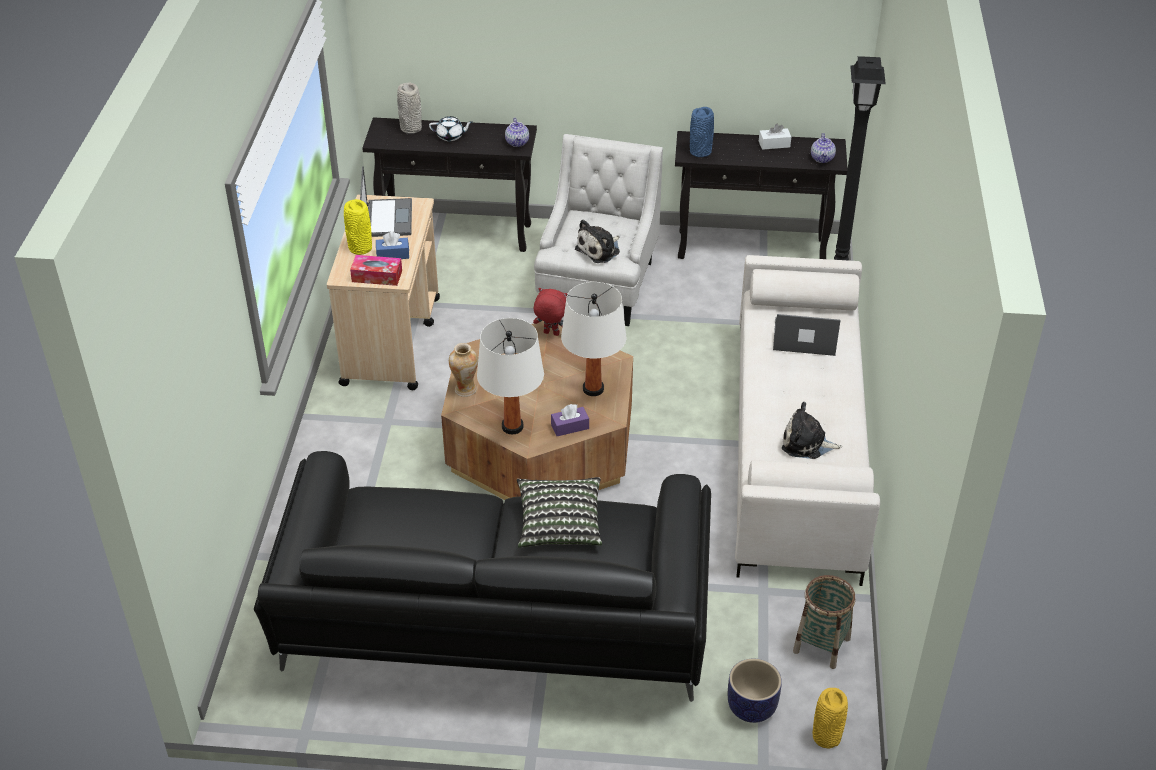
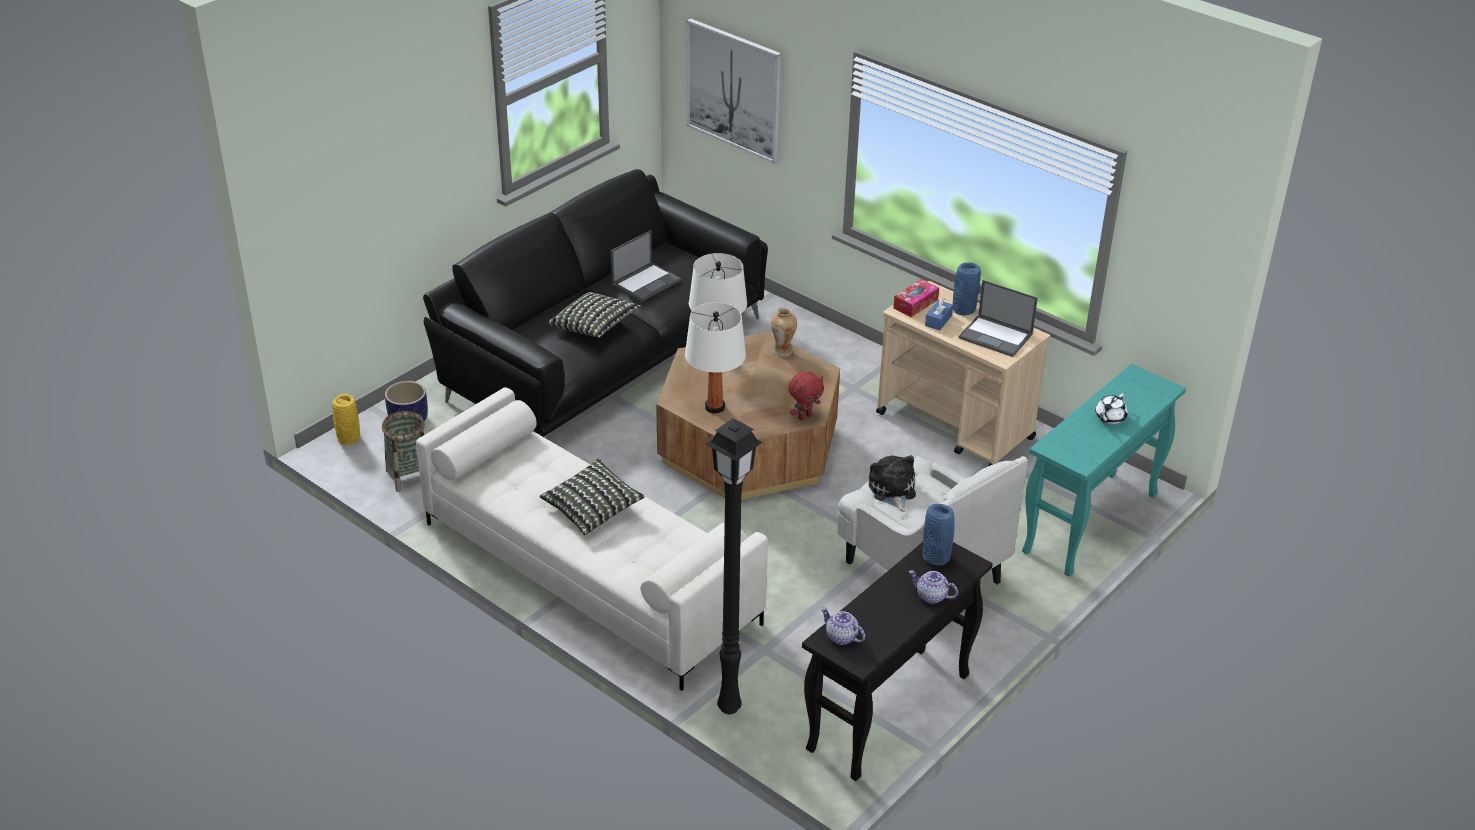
camera: 125 degrees right, 5 degrees down
(193, 409) = (734, 90): none -> picture
(360, 248) = (963, 309): yellow vase -> blue vase
(411, 129) = (1144, 401): grey vase -> none
(458, 234) = (1090, 524): black console table -> turquoise console table
(517, 142) = (1061, 451): teapot -> teapot (931, 596)
(570, 427) = (686, 379): purple tissue box -> none
(774, 144) = (902, 618): white tissue box -> none
(798, 389) = (592, 509): none -> pillow
(803, 338) = (646, 547): laptop -> laptop (646, 282)
(807, 443) = (532, 479): plush toy -> none

